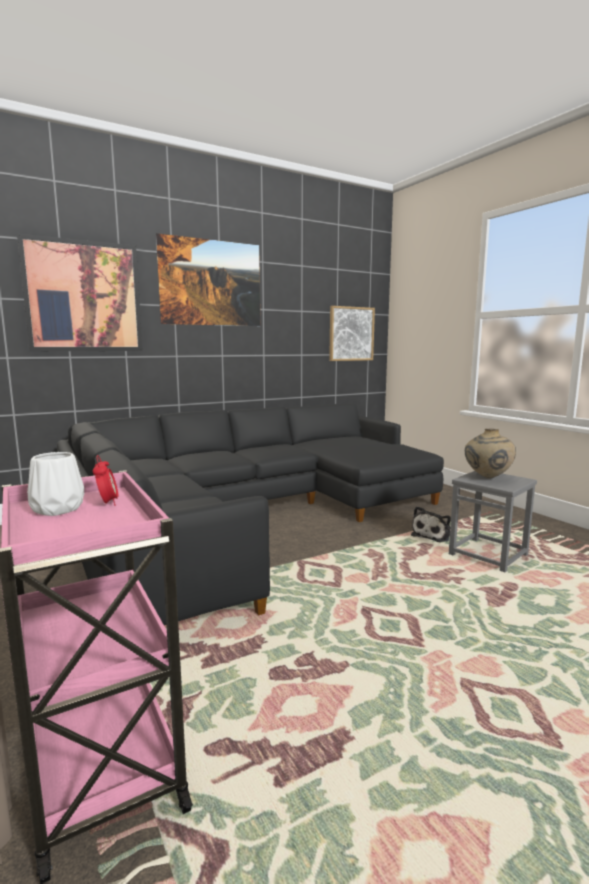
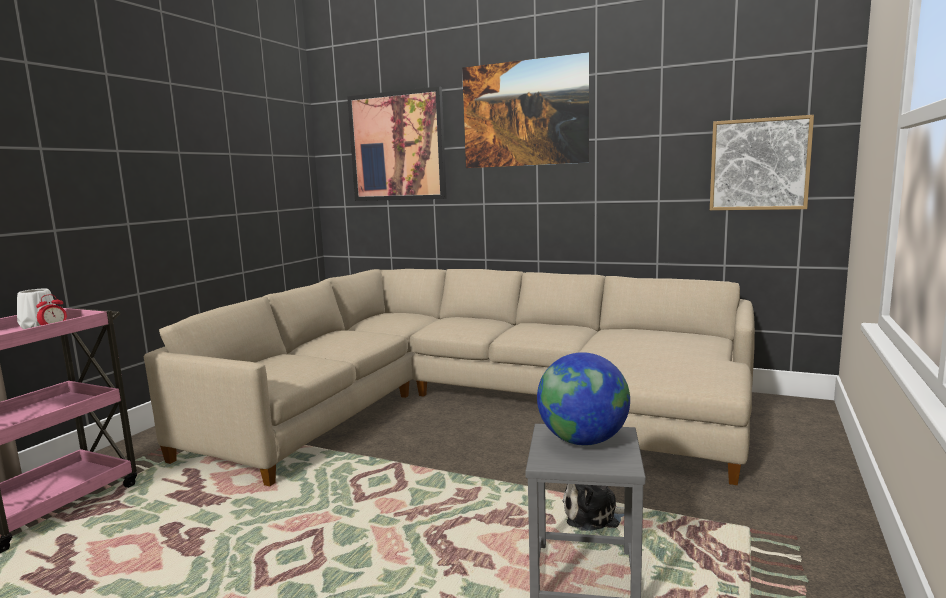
camera: 55 degrees right, 0 degrees up
(248, 518) = (477, 405): black sofa -> beige sofa
(487, 478) = (583, 441): beige vase -> globe

